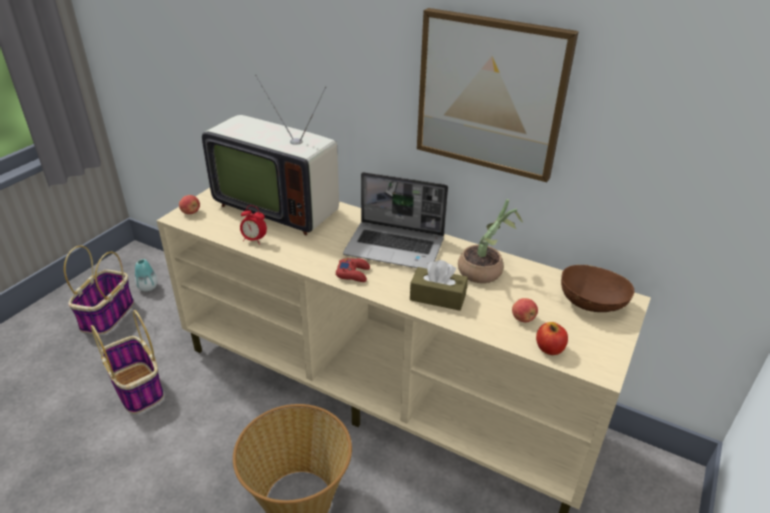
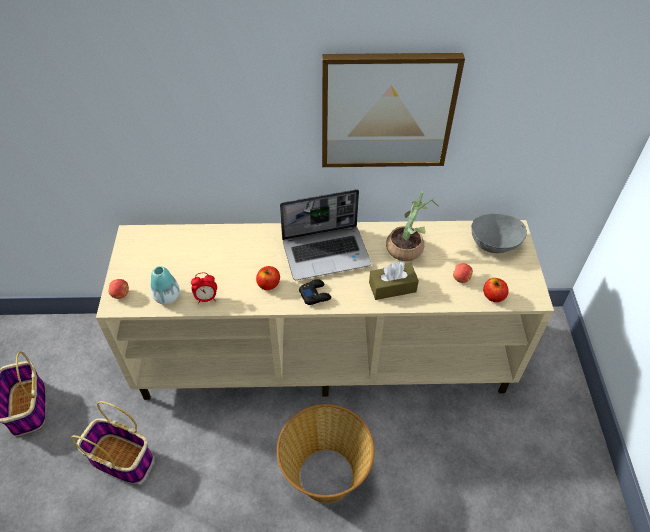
camera: 30 degrees left, 15 degrees up
(148, 287) = (43, 359): vase -> vase (167, 297)
(278, 206) = (195, 252): television -> none
(318, 250) = (268, 284): none -> apple
(353, 273) = (315, 294): red game controller -> black game controller
(591, 303) = (494, 243): brown bowl -> grey bowl

